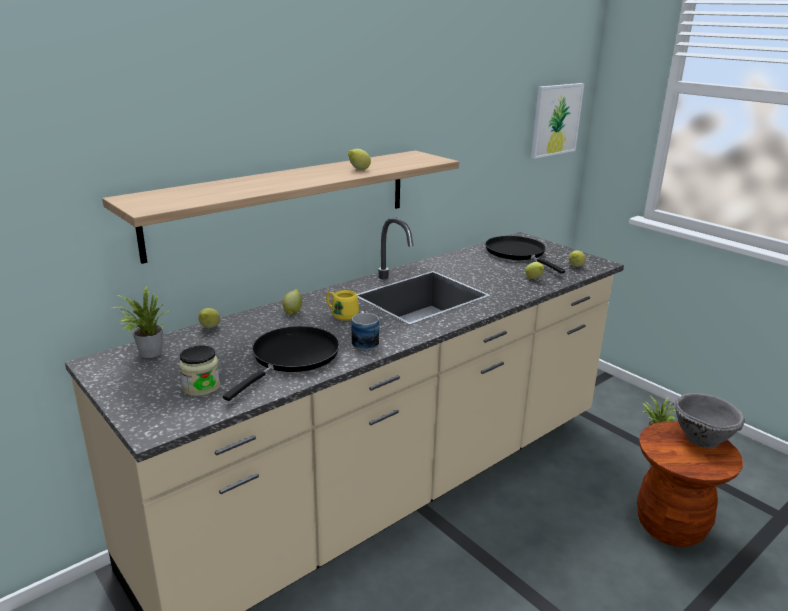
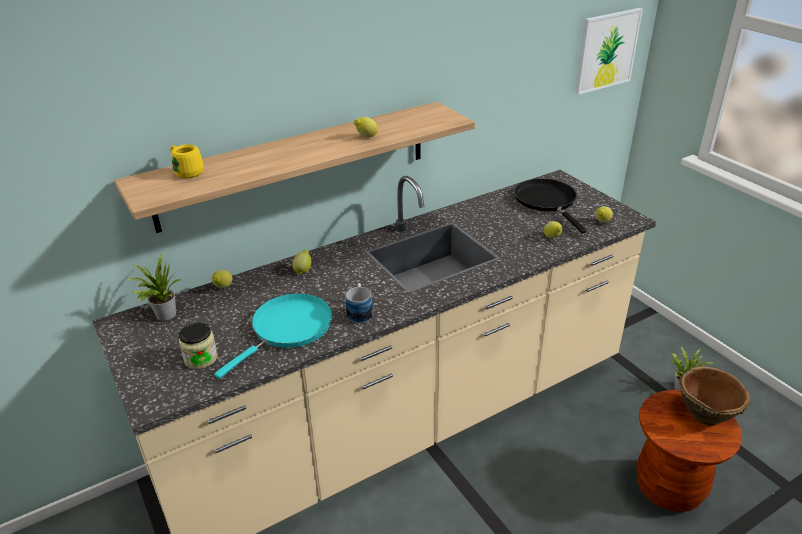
camera: 10 degrees right, 10 degrees up
(292, 358) = (288, 329): black frying pan -> turquoise frying pan
(341, 315) = (347, 277): yellow mug -> yellow mug (186, 172)
(701, 438) = (705, 413): grey bowl -> brown bowl

